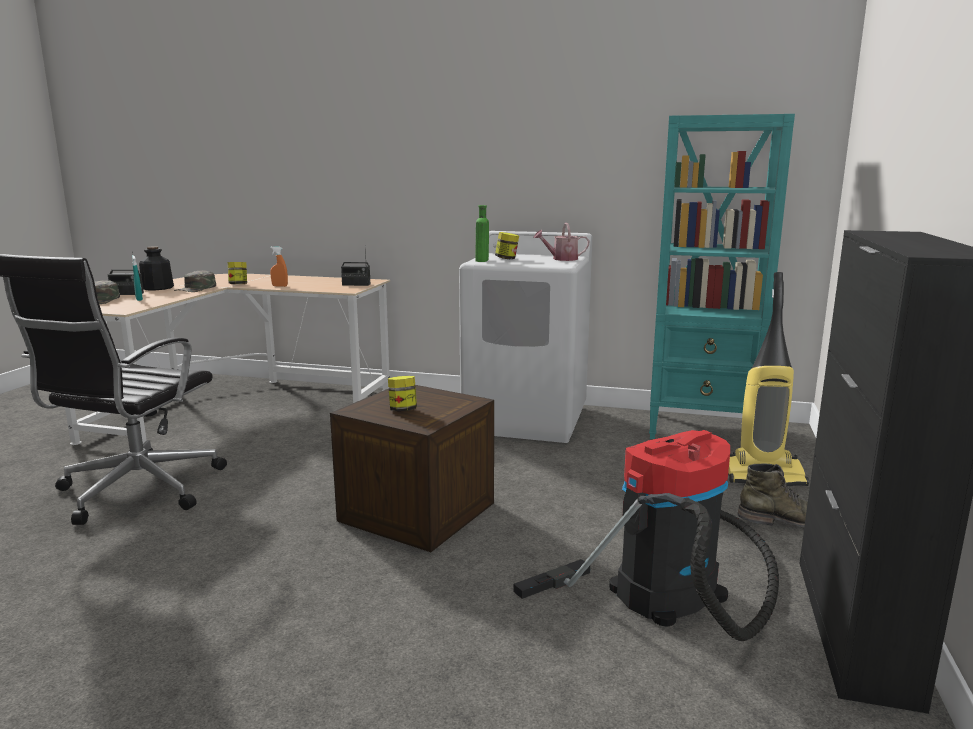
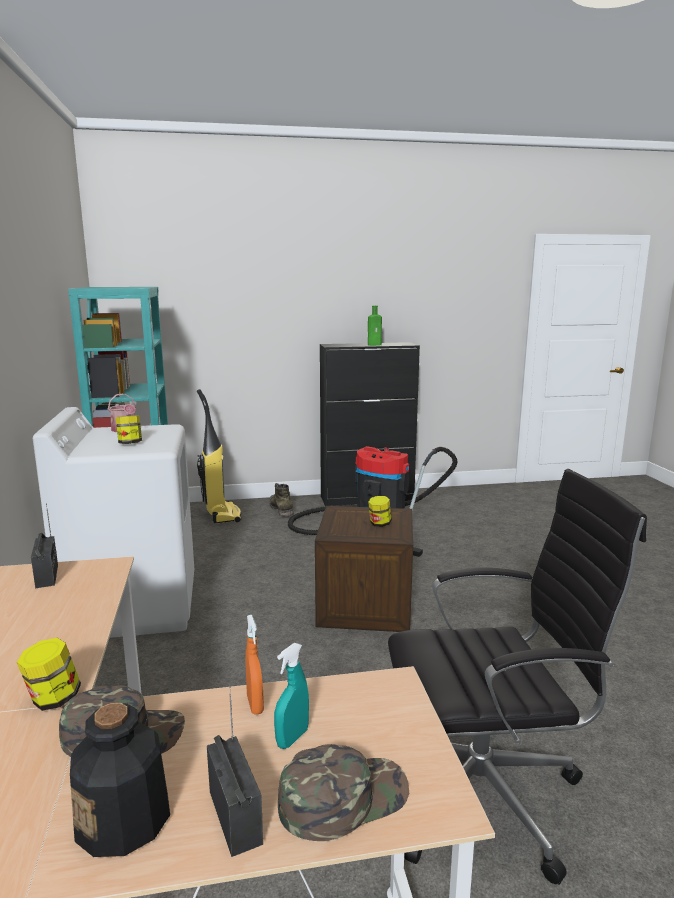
camera: 115 degrees left, 0 degrees up
(279, 286) = (70, 639): orange spray bottle -> orange spray bottle (255, 704)
(482, 260) = (150, 448): green bottle -> green bottle (375, 345)

